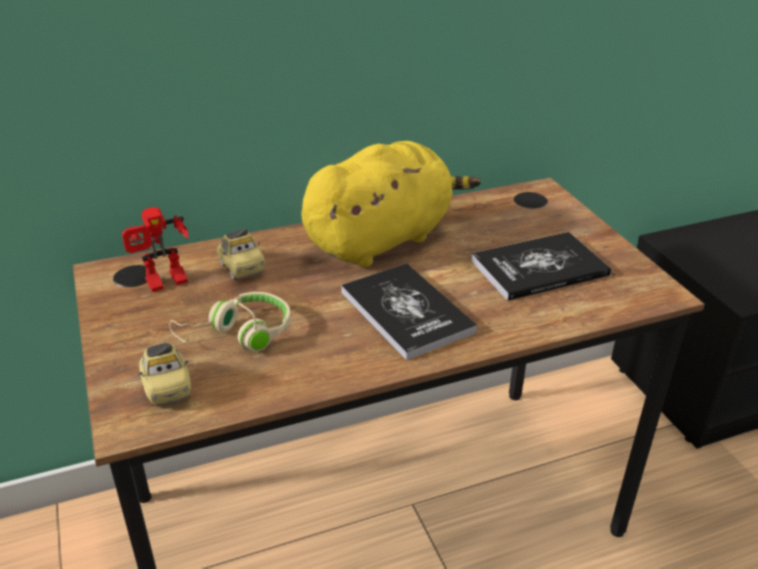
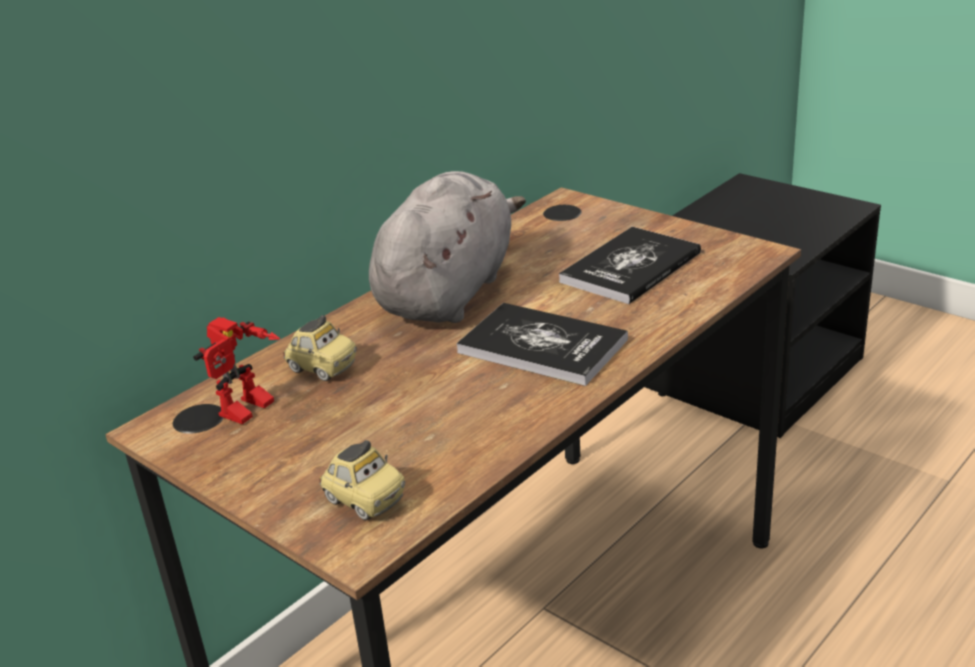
camera: 25 degrees left, 5 degrees down
(239, 334) = (389, 426): beige headphones -> none
(382, 239) = (449, 292): yellow plush toy -> grey plush toy

